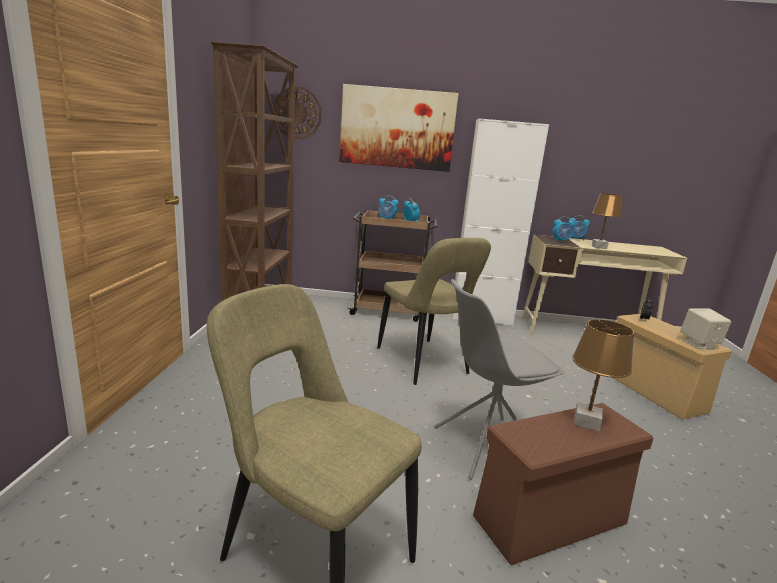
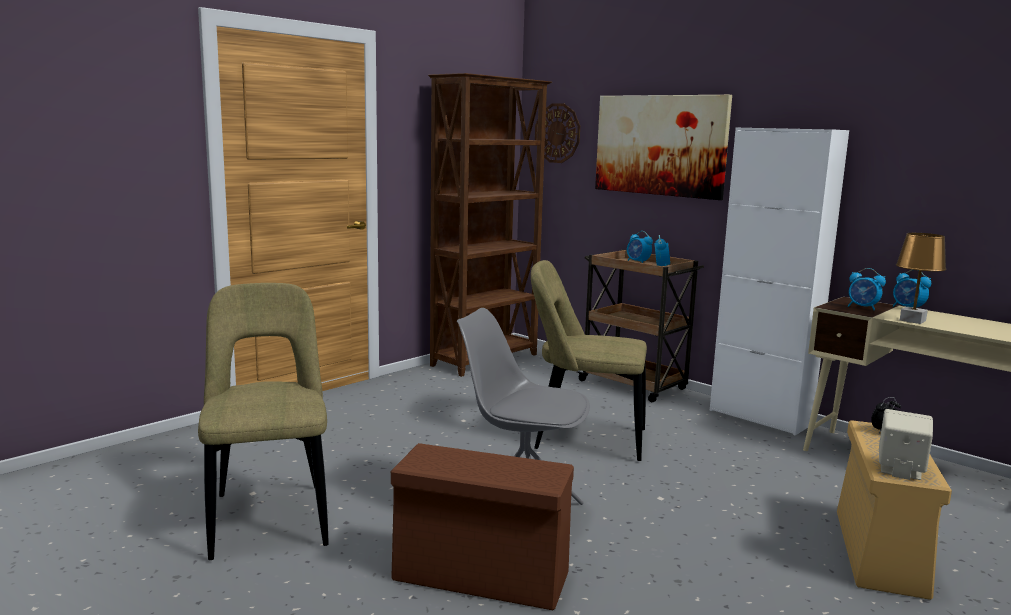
camera: 40 degrees right, 5 degrees down
(424, 363) = (584, 439): beige chair -> beige chair turned 90 degrees clockwise
(586, 422) = (511, 467): brown table lamp -> none

